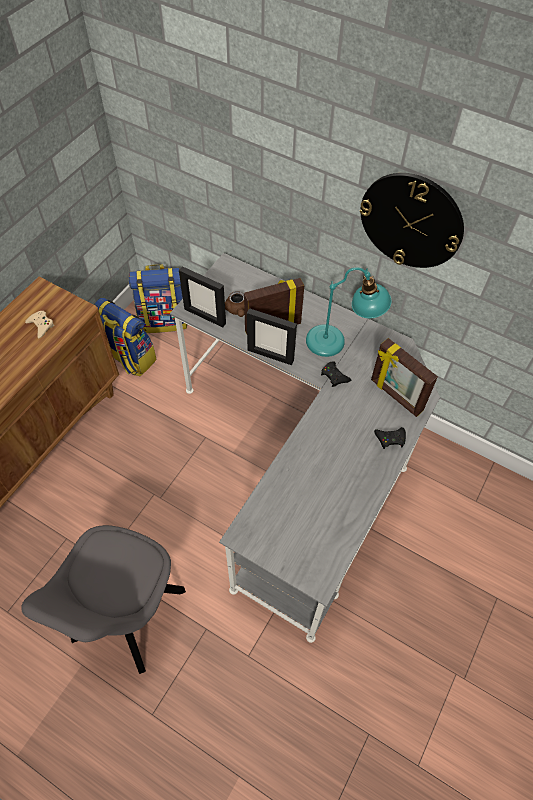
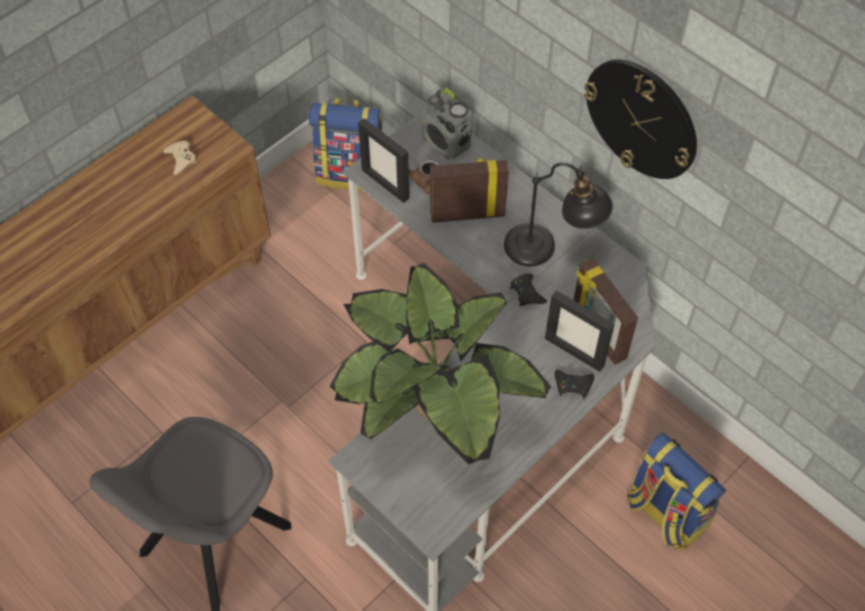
camera: 15 degrees right, 0 degrees up
(129, 358) = (292, 216): backpack -> backpack (665, 513)
(242, 279) = (446, 144): none -> radio
(271, 354) = (454, 249): picture frame -> picture frame (575, 351)
(293, 484) = (434, 414): none -> potted plant
(342, 339) = (552, 247): turquoise table lamp -> black table lamp

